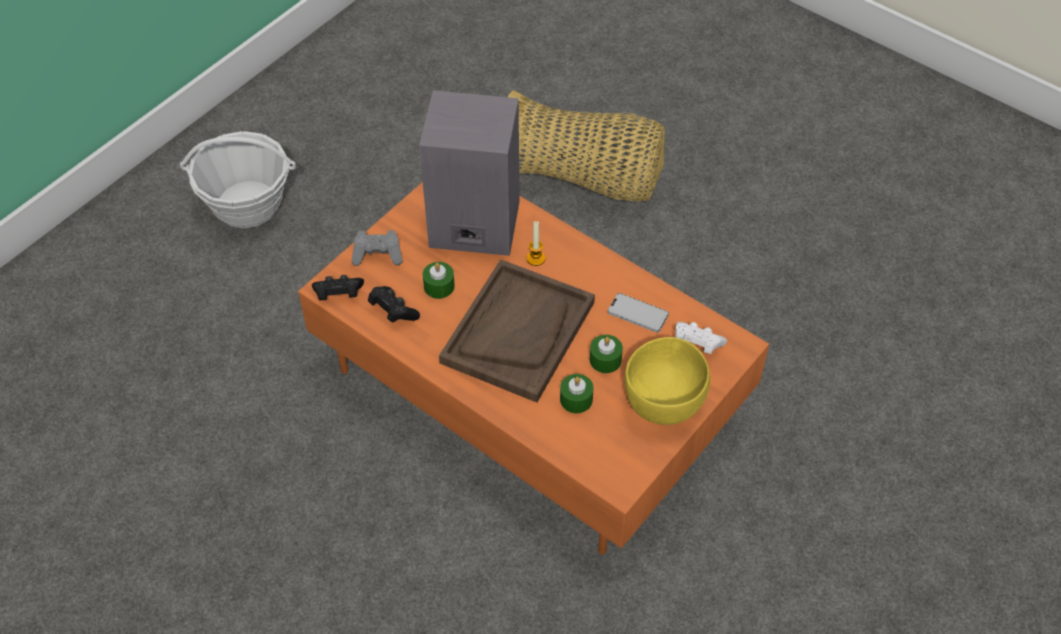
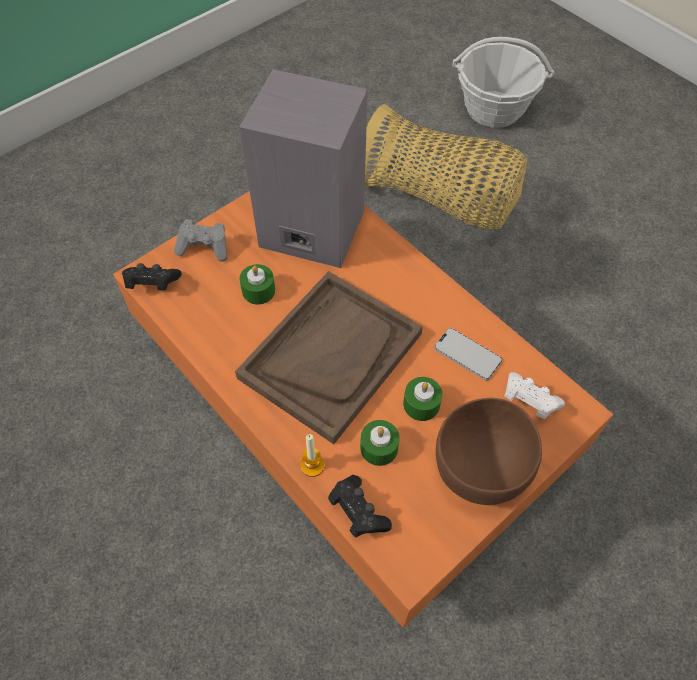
camera: 10 degrees right, 5 degrees up
(247, 204) = (128, 182): basket -> basket (493, 109)
(393, 311) = (203, 311): black game controller -> black game controller (358, 511)
(536, 258) = (368, 275): candle -> candle (312, 465)
(664, 403) = (479, 470): yellow bowl -> brown bowl

